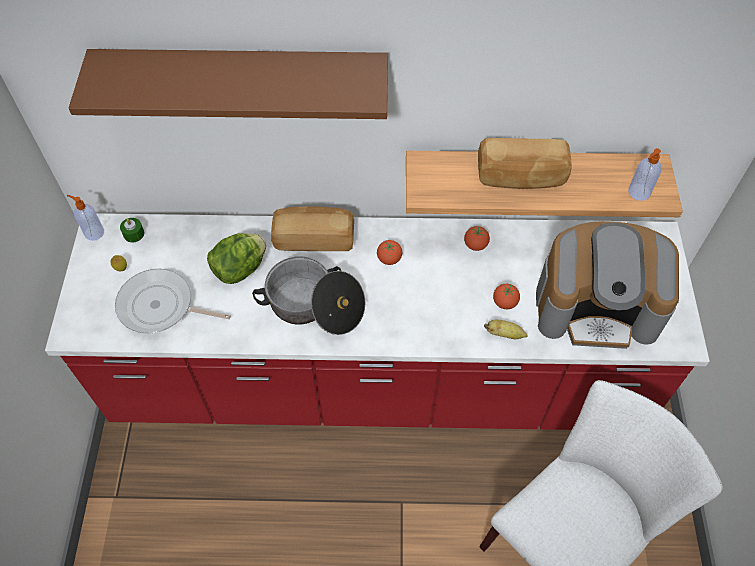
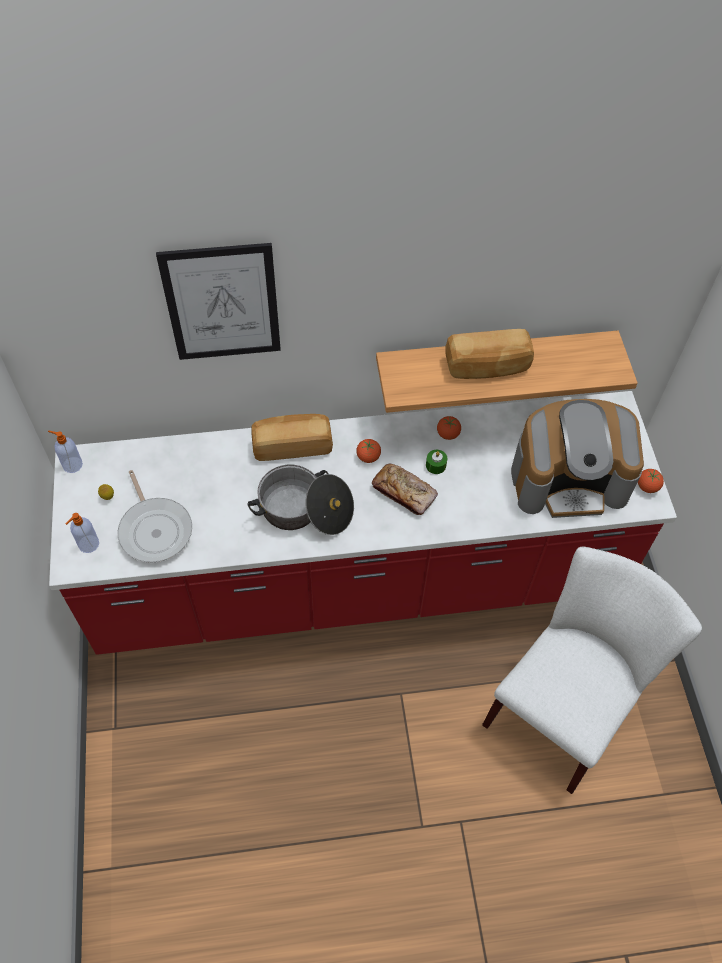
camera: 10 degrees left, 0 degrees up
(134, 234) = (113, 461): green candle -> green candle (435, 465)
(160, 306) = (155, 529): frying pan -> frying pan turned 120 degrees counterclockwise
(240, 269) = (225, 483): lettuce -> none
(242, 78) = (222, 303): brown shelf -> picture
(420, 300) = (404, 492): none -> bread
(504, 302) = (484, 485): tomato -> tomato (647, 487)
(504, 334) = (488, 515): banana -> none
(638, 192) = (596, 370): soap dispenser -> soap dispenser (88, 544)

